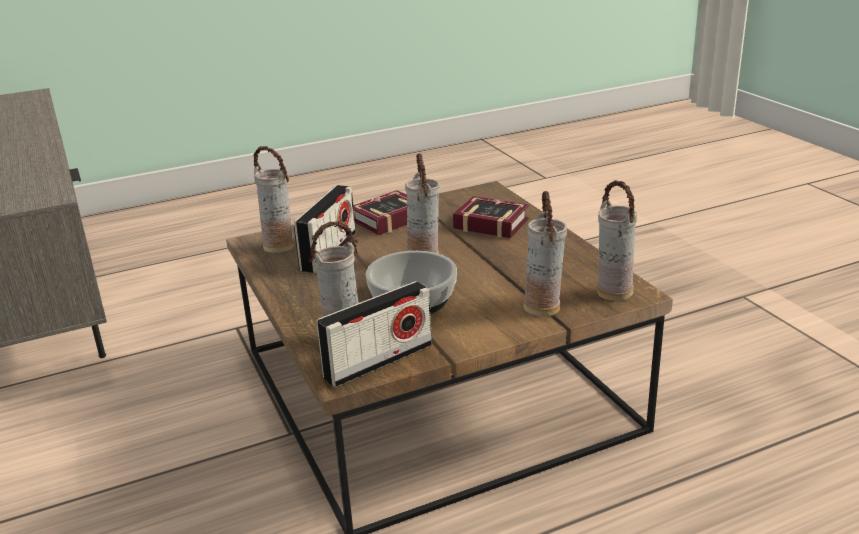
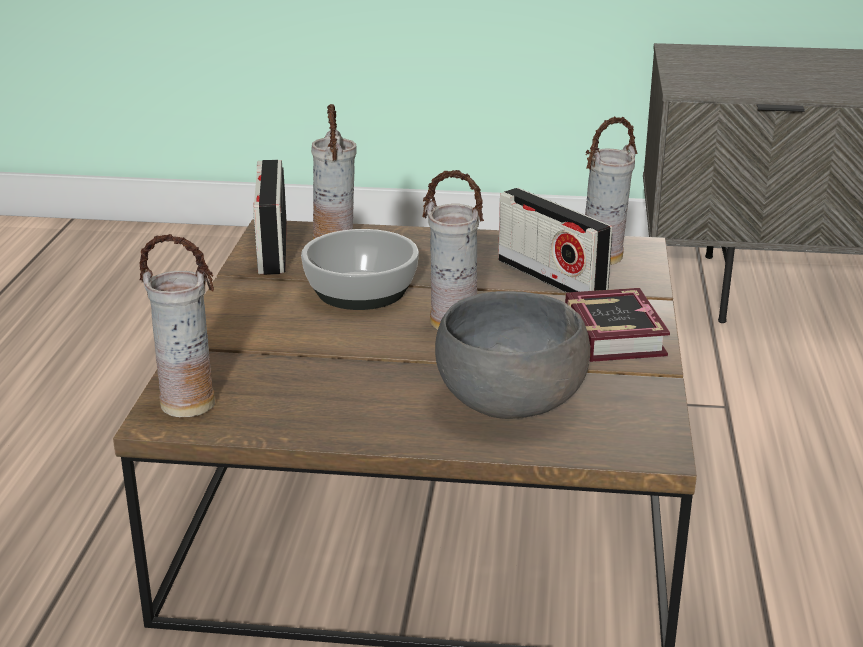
camera: 120 degrees right, 0 degrees up
(489, 223) = (511, 401): book -> grey bowl
(543, 308) = (230, 349): vase -> none

